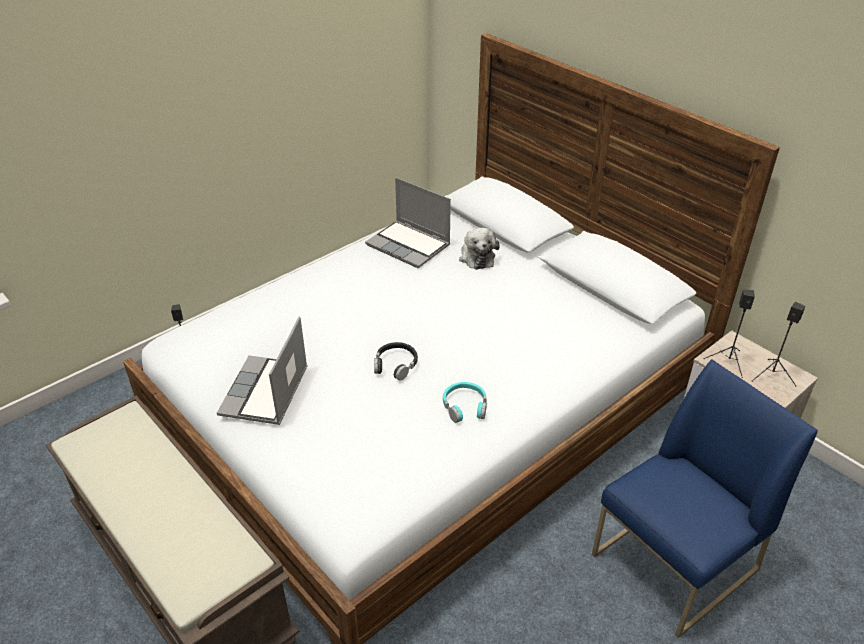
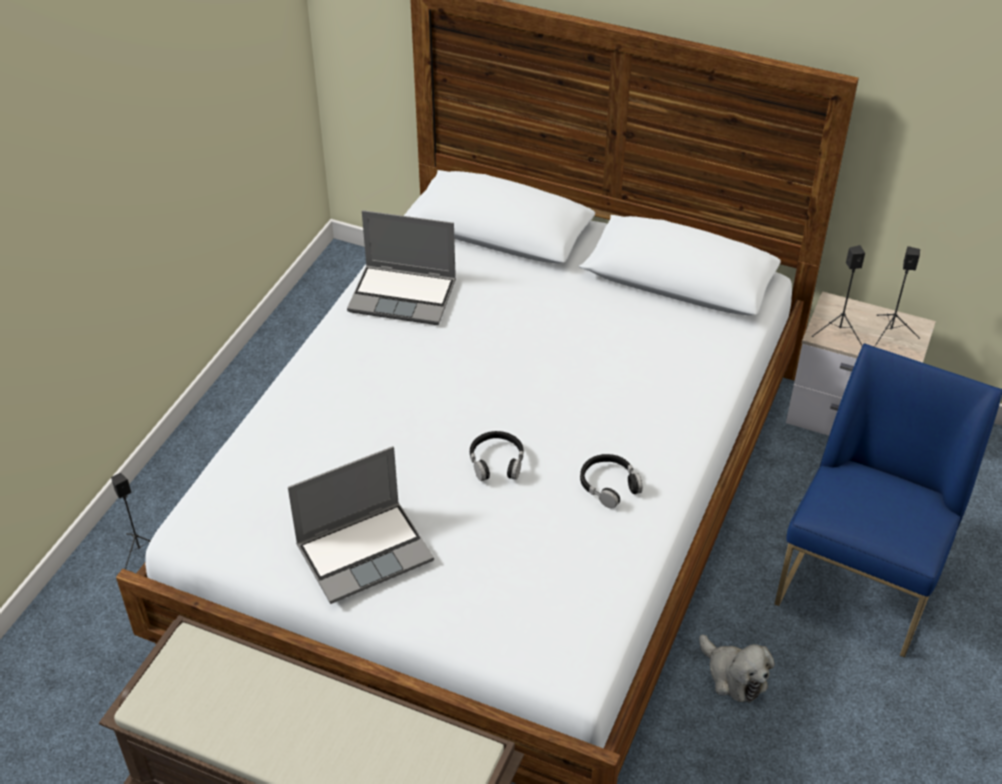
camera: 25 degrees left, 5 degrees up
(265, 393) = (365, 551): laptop -> laptop turned 105 degrees counterclockwise
(465, 406) = (609, 485): turquoise headphones -> black headphones
(476, 256) = (498, 286): plush toy -> plush toy (734, 676)

